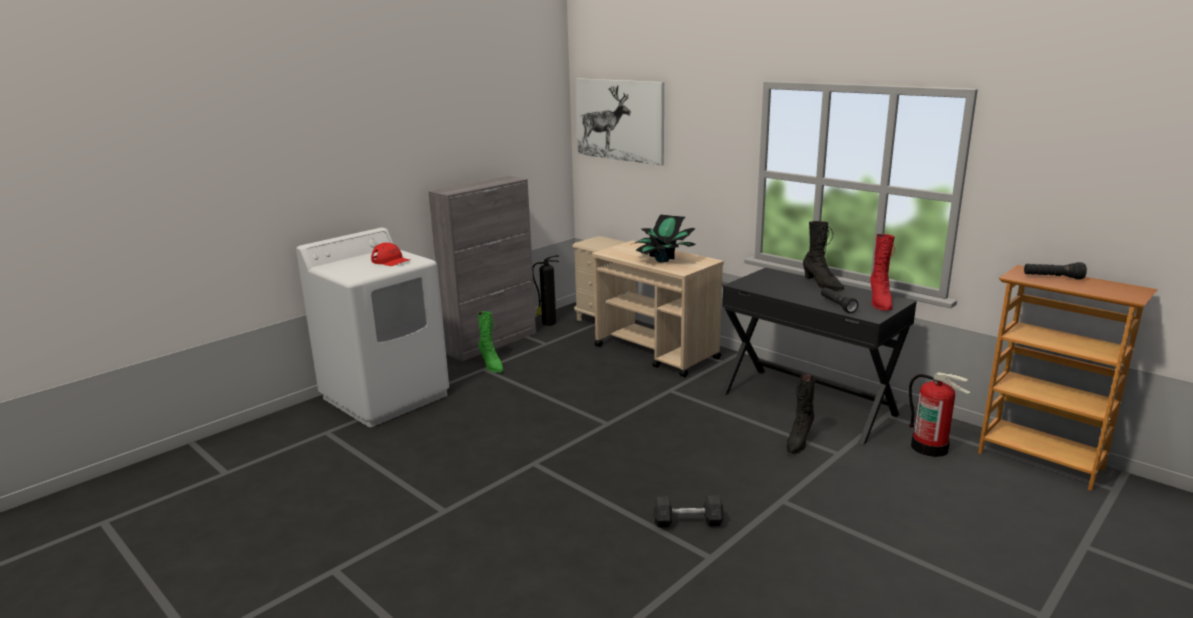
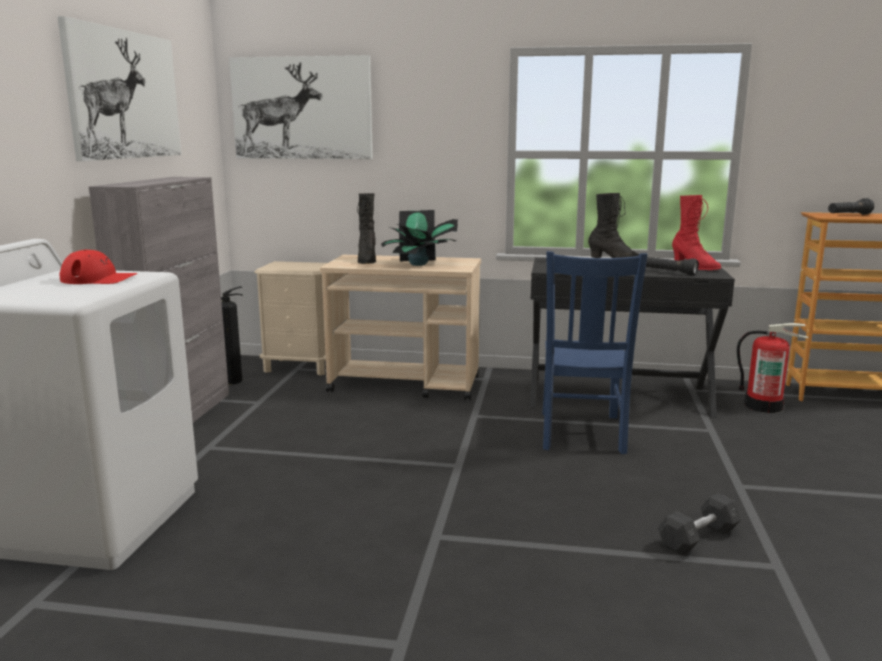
camera: 35 degrees left, 5 degrees down
(470, 124) = (125, 95): none -> picture
(491, 365) = (215, 441): green boot -> none
(726, 426) = (581, 434): none -> blue chair
(798, 442) = (664, 430): black boot -> black boot (367, 260)

